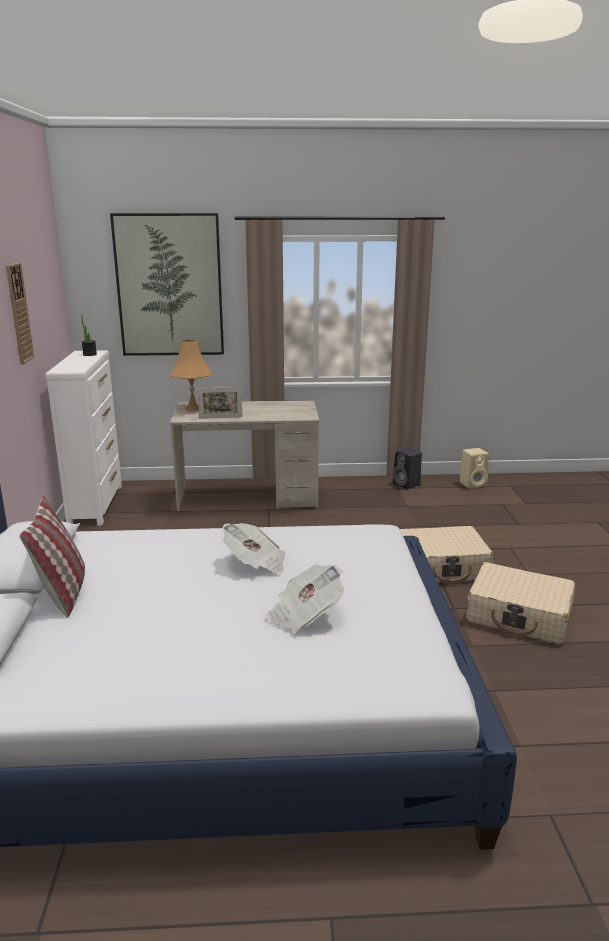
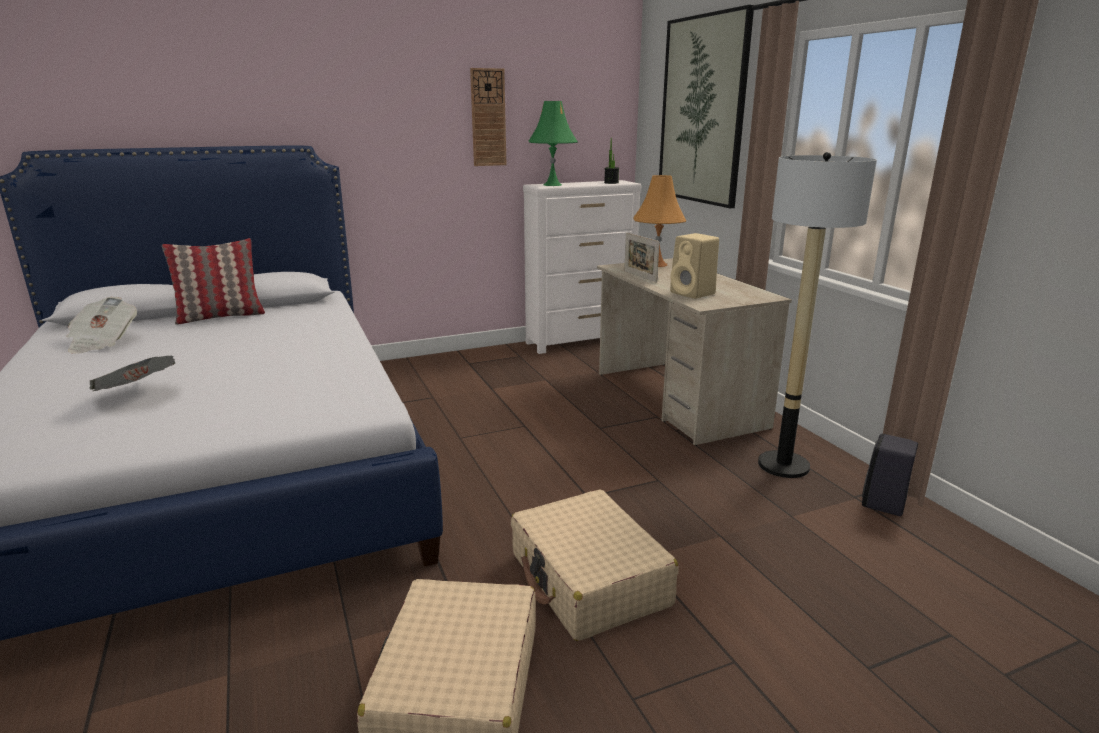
camera: 70 degrees right, 0 degrees up
(70, 367) = (552, 185): none -> green table lamp
(256, 563) = (270, 363): newspaper -> newspaper (103, 342)
(357, 493) = (783, 465): none -> floor lamp
(473, 484) = (1003, 581): beige speaker -> beige speaker (694, 293)

